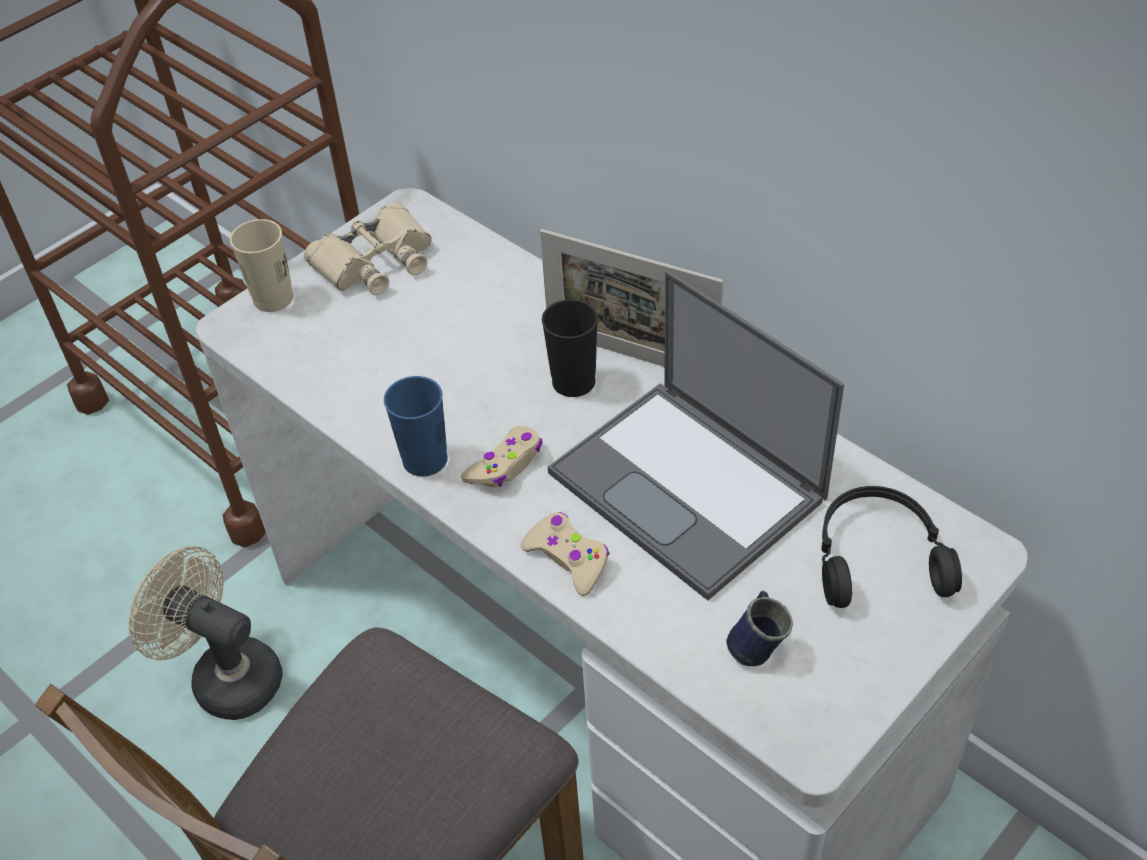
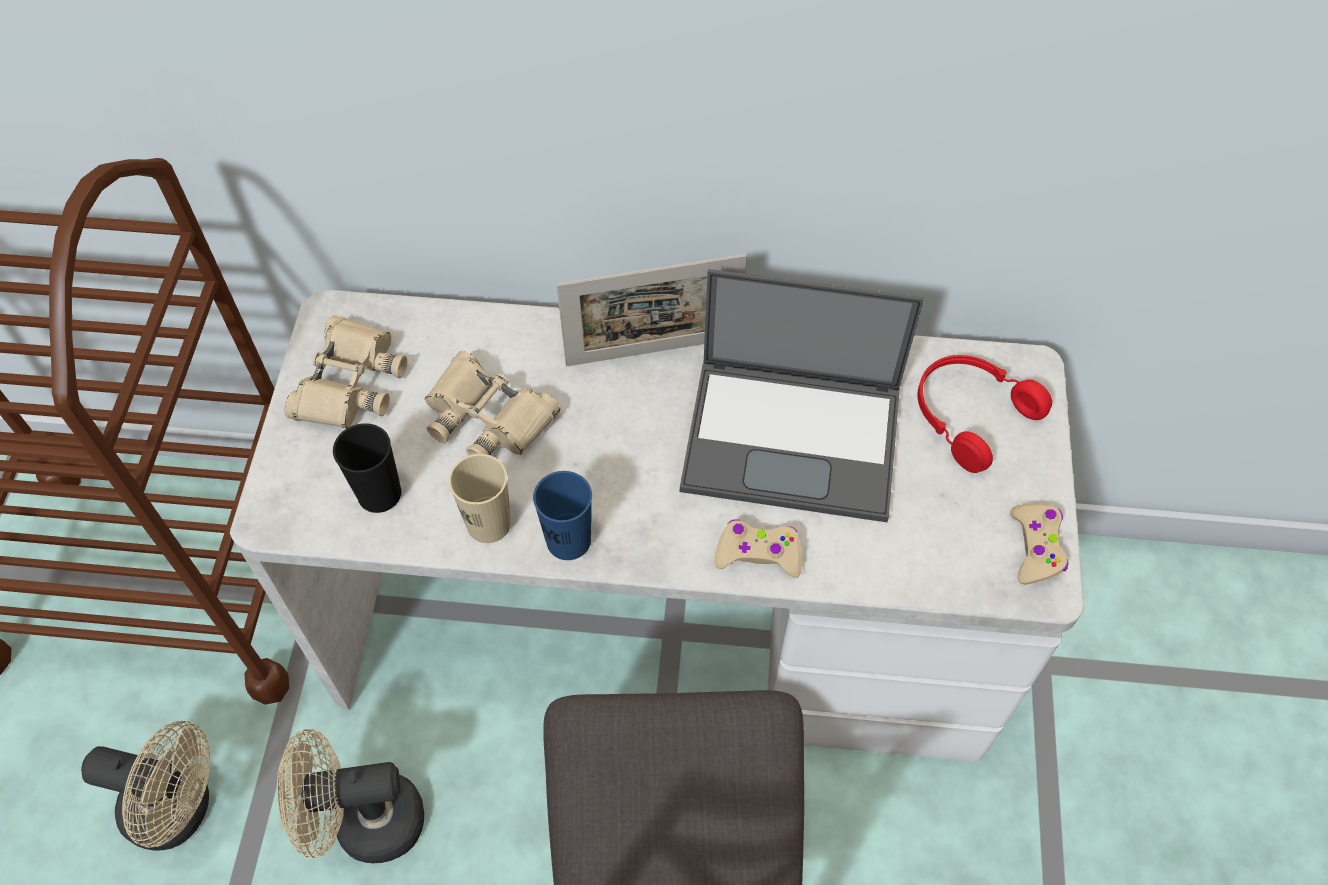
camera: 40 degrees left, 10 degrees up
(115, 582) = (181, 810): none -> beige fan
(273, 298) = (286, 471): beige cup -> beige cup (489, 524)
(451, 336) = (488, 417): none -> beige binoculars
(506, 465) = (639, 505): beige game controller -> beige game controller (1036, 547)
(573, 382) = (628, 400): black cup -> black cup (379, 494)
(757, 644) = (948, 534): blue mug -> none
(877, 557) = (969, 415): black headphones -> red headphones

